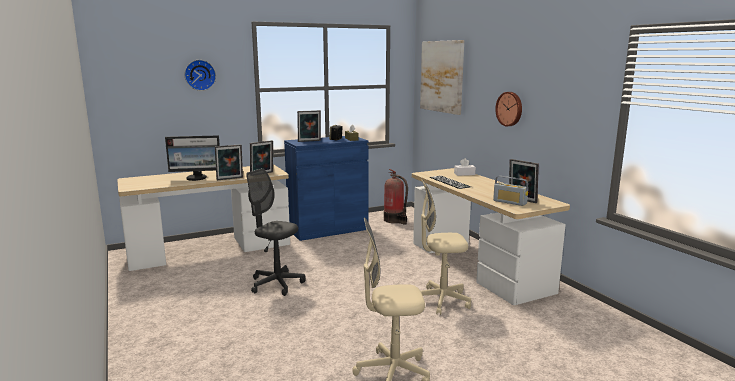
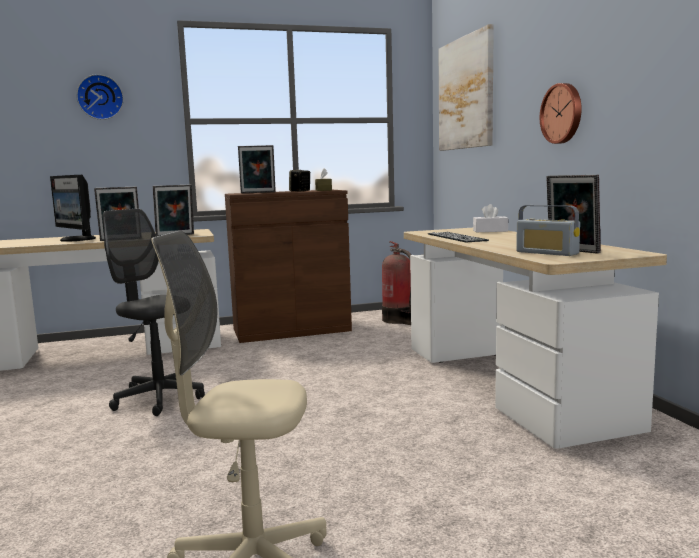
camera: 10 degrees right, 5 degrees down
(196, 178) = (77, 239): monitor -> monitor turned 45 degrees clockwise
(328, 229) = (291, 330): blue cabinet -> brown cabinet
(441, 301) = (418, 435): beige office chair -> none

